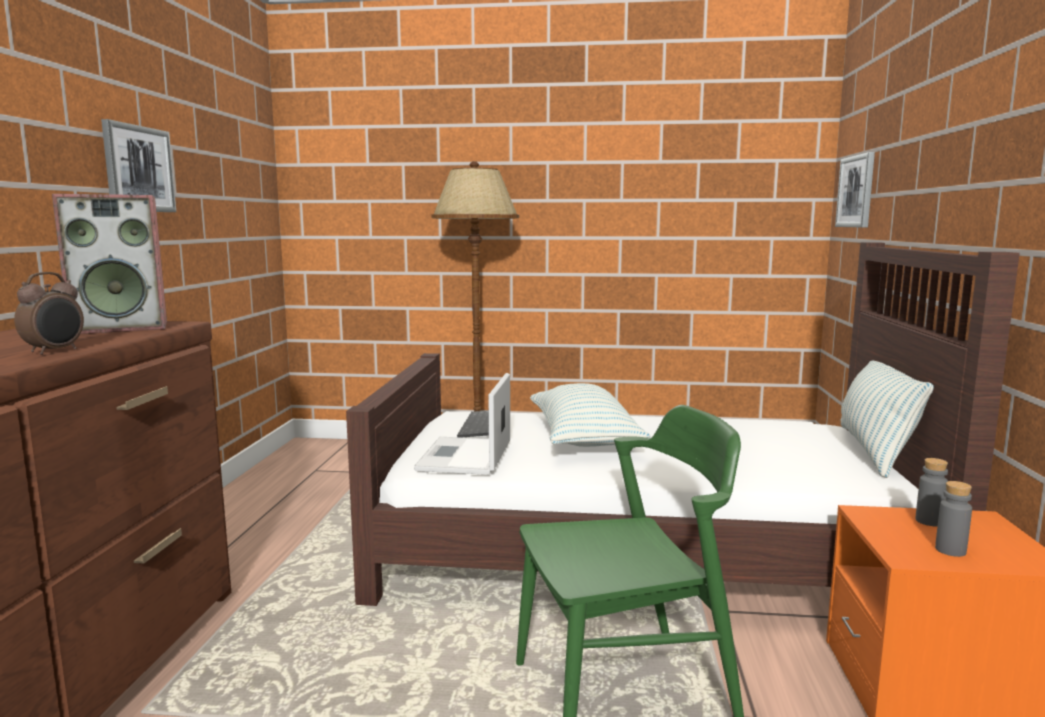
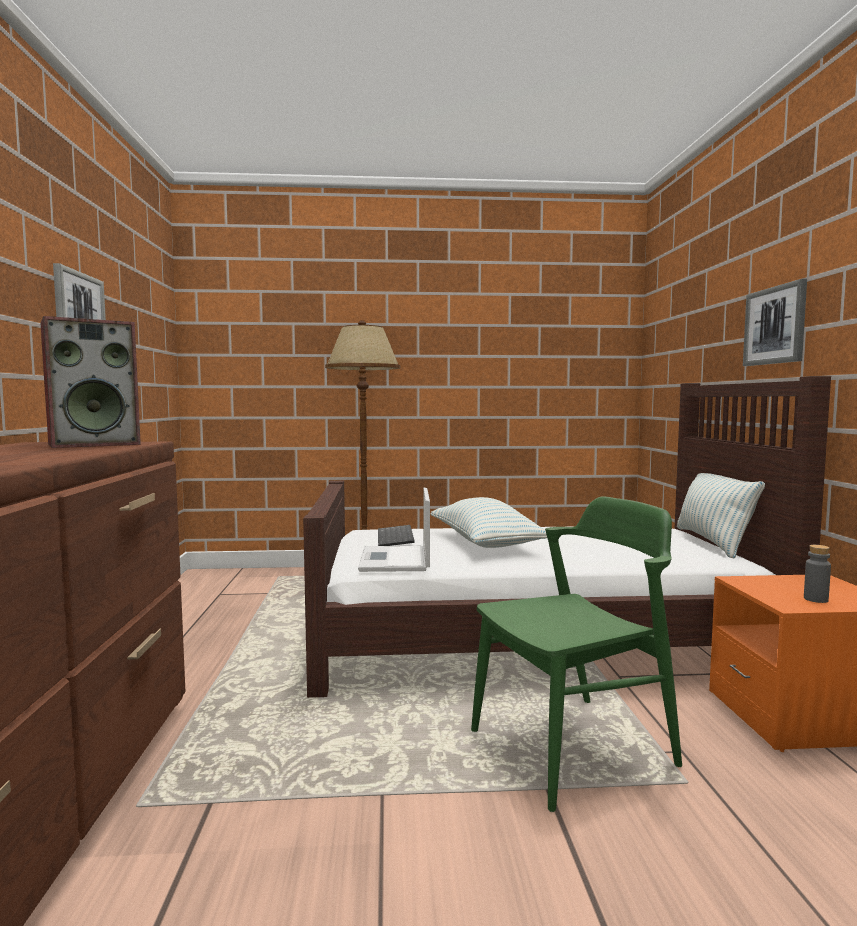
camera: 10 degrees left, 5 degrees down
(55, 351) = (64, 455): alarm clock -> none
(856, 191) = (666, 348): picture -> picture (775, 325)
(929, 521) = (787, 582): grey bottle -> none

